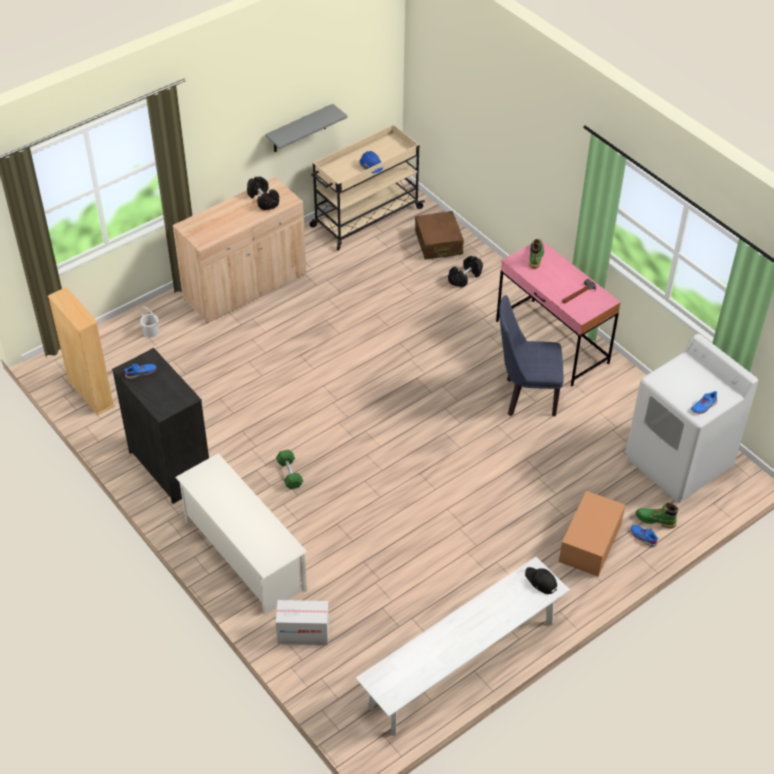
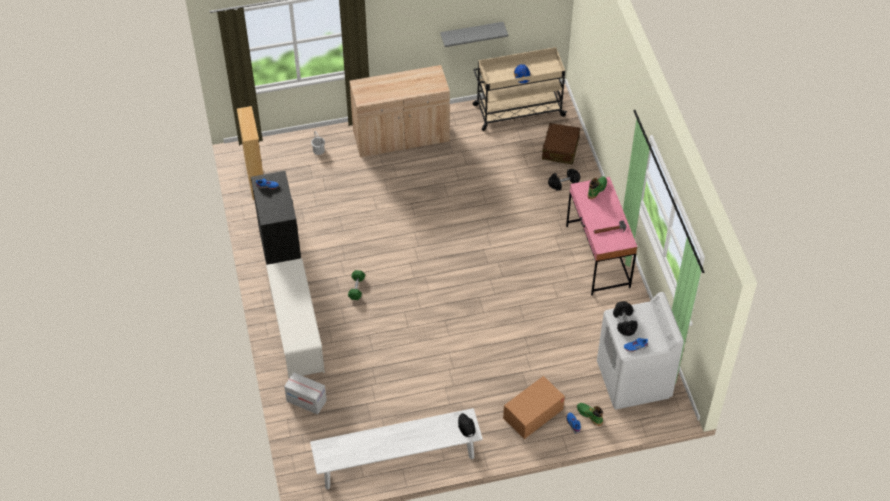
camera: 25 degrees right, 5 degrees up
(263, 200) = (422, 81): black dumbbell -> black dumbbell (624, 322)
(525, 397) = (552, 291): blue chair -> none

